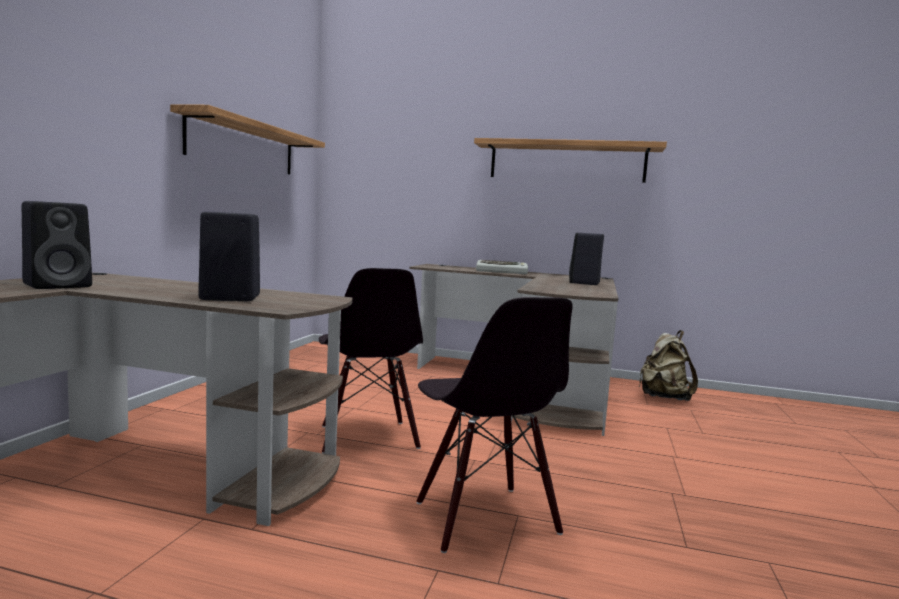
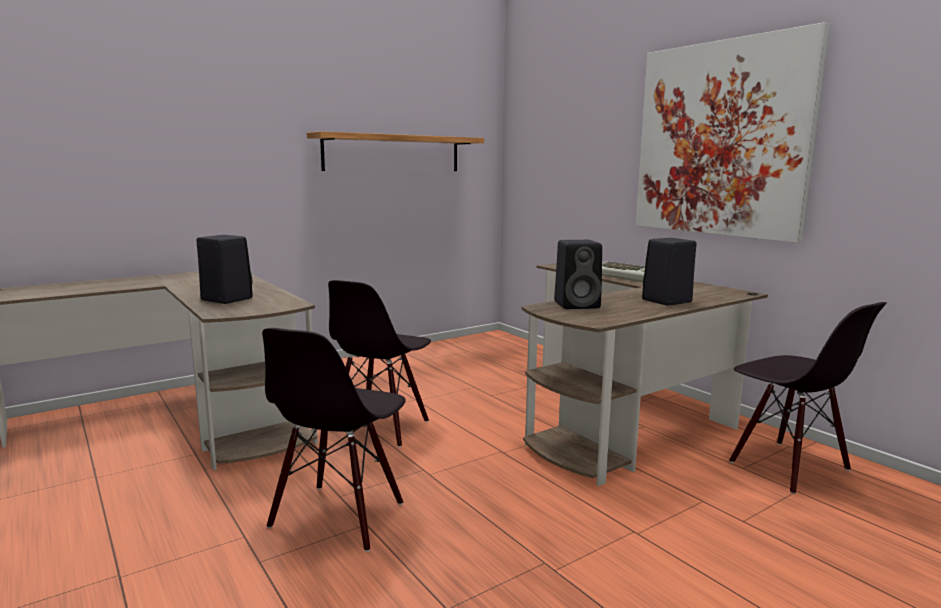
camera: 40 degrees right, 5 degrees up
(60, 285) = (174, 281): black speaker -> black speaker (578, 305)
(567, 162) = (721, 139): shelf -> picture
(663, 398) = (788, 466): beige backpack -> black chair

